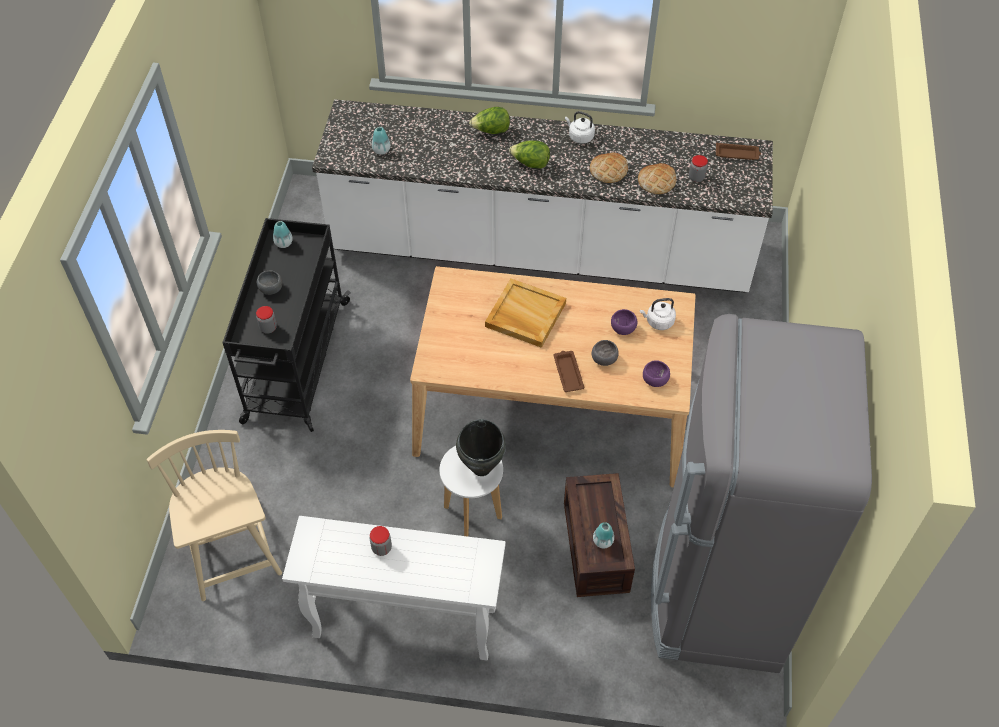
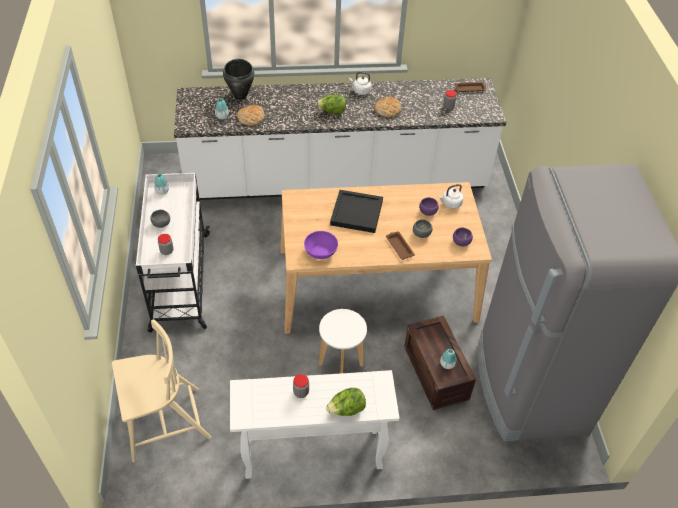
camera: 15 degrees left, 5 degrees down
(231, 548) = (164, 424): beige chair -> beige chair turned 105 degrees clockwise
(296, 362) = (180, 282): black cart -> white cart
(461, 363) = (320, 252): none -> purple bowl
(482, 467) = (350, 325): black cooking pot -> black cooking pot (240, 95)
(491, 131) = (297, 95): lettuce -> lettuce (346, 410)
(524, 315) = (356, 213): beige tray -> black tray
(656, 181) = (422, 112): bread -> bread (251, 117)

